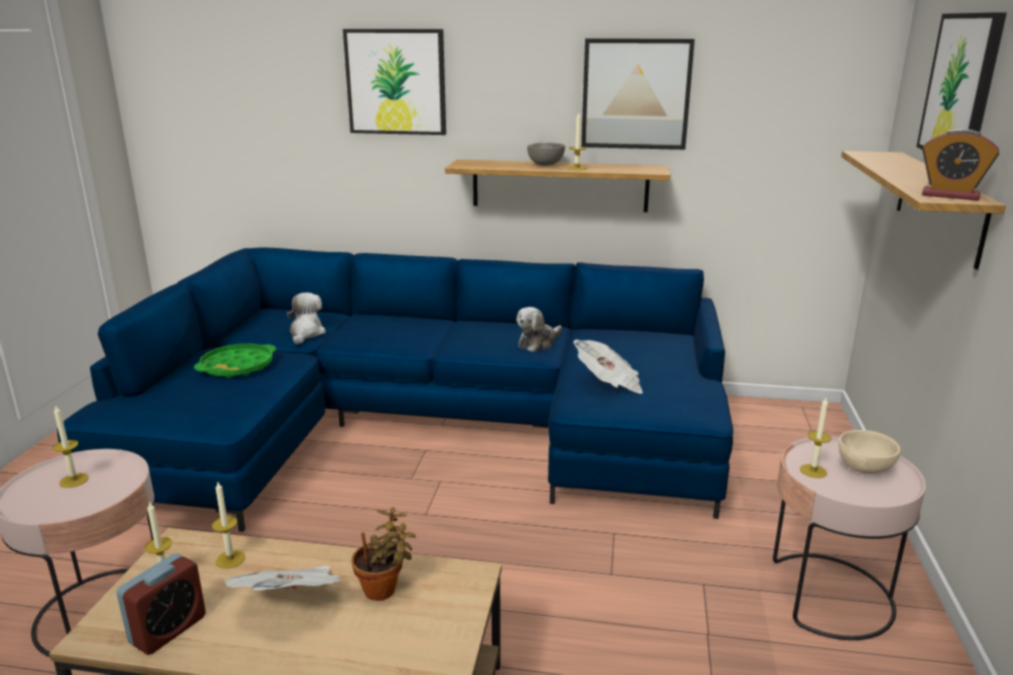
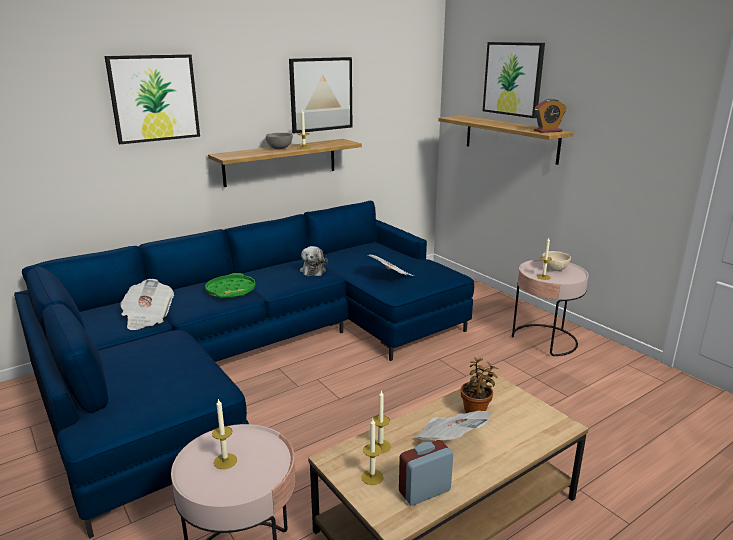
camera: 45 degrees left, 0 degrees up
(168, 630) = (424, 491): alarm clock -> alarm clock turned 105 degrees counterclockwise
(237, 366) = (145, 356): green tray -> green tray (231, 290)
(306, 333) = (147, 317): plush toy -> newspaper

